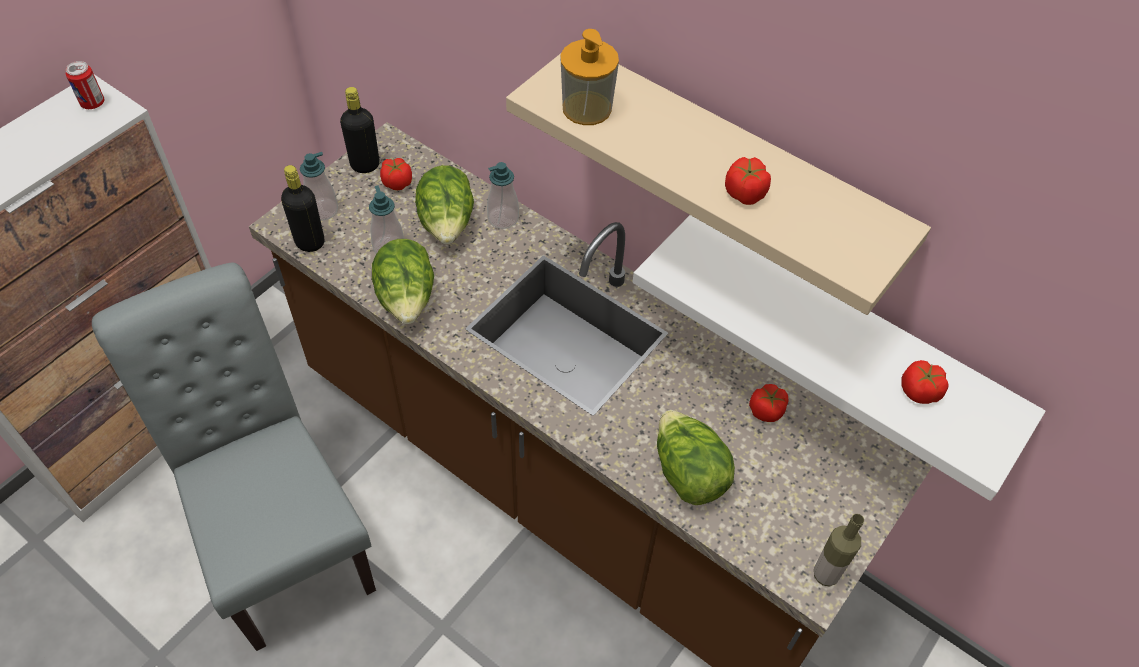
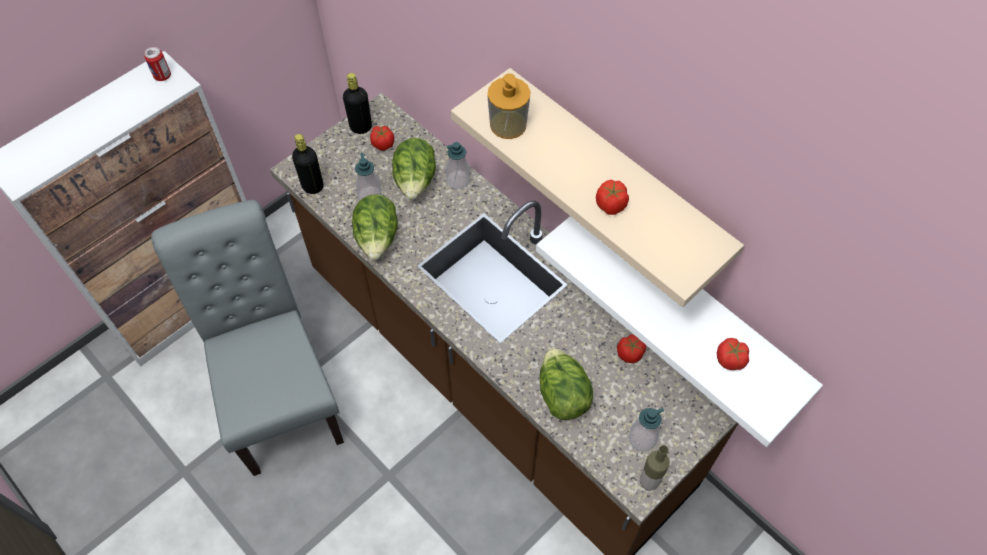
camera: 10 degrees right, 5 degrees up
(322, 210) = (325, 161): soap dispenser -> soap dispenser (642, 438)

